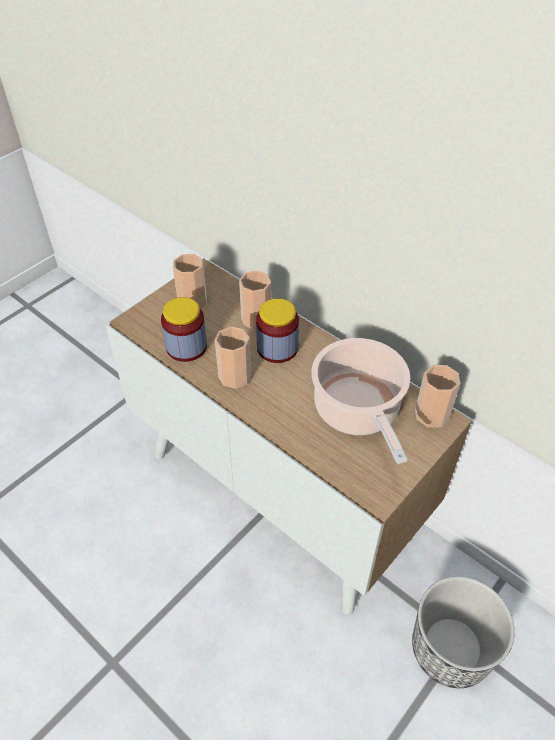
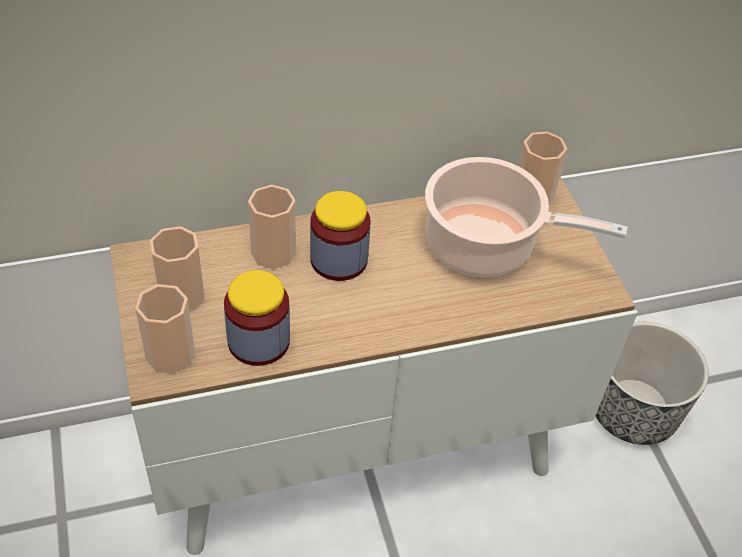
camera: 60 degrees left, 0 degrees up
(234, 376) = (349, 320): cup -> cup (170, 354)

